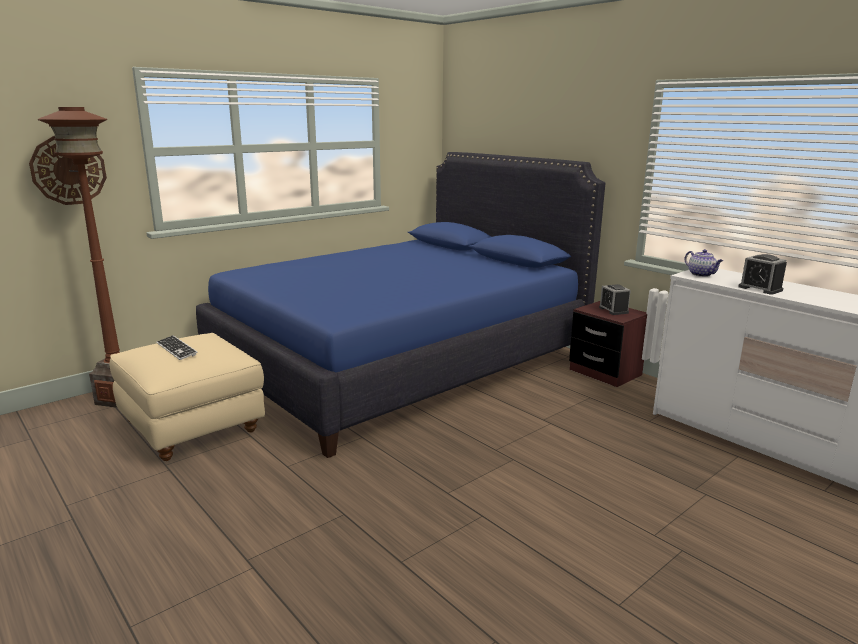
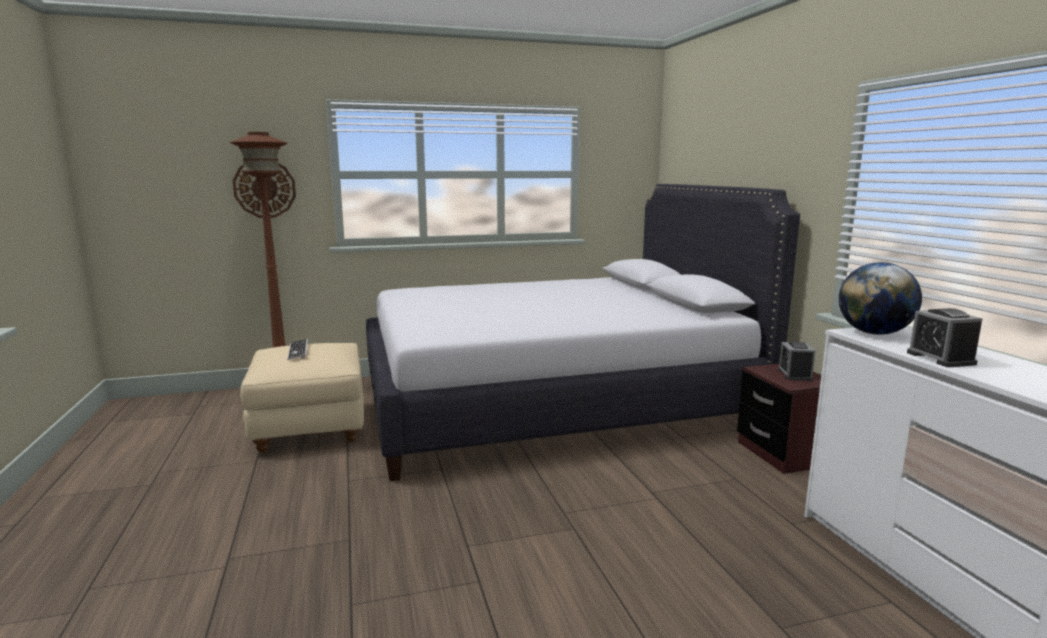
camera: 25 degrees right, 5 degrees down
(400, 362) = (551, 402): blue bed -> white bed
(701, 274) = (874, 333): teapot -> globe

